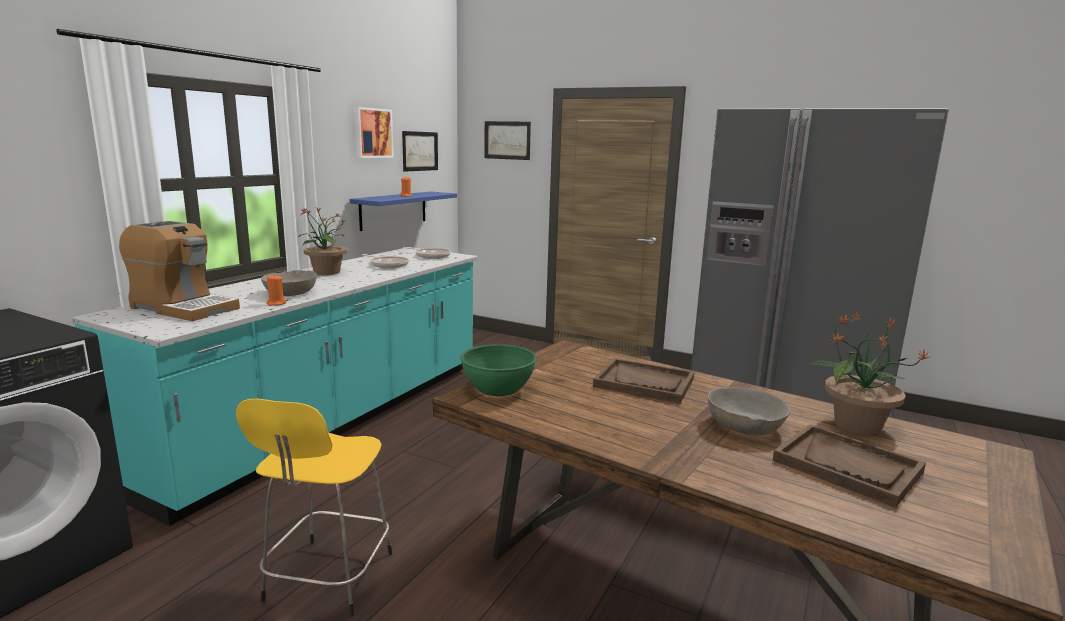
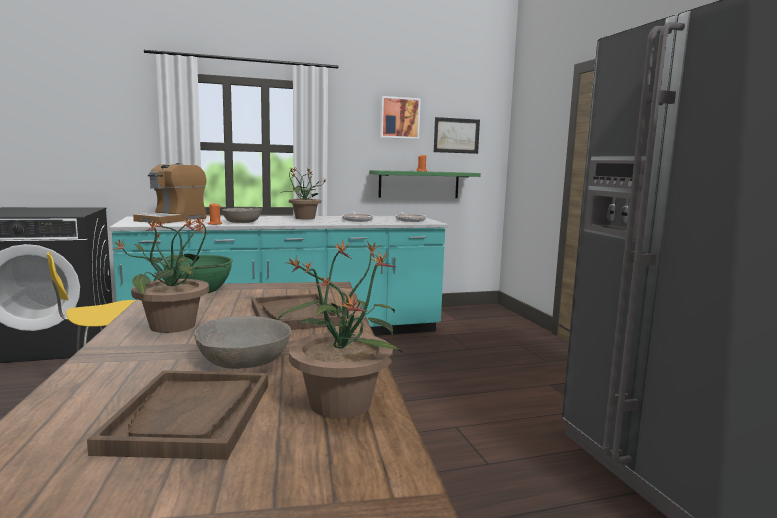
camera: 45 degrees right, 5 degrees down
(183, 308) = (173, 219): coffee machine -> coffee machine turned 45 degrees clockwise
(393, 210) = (419, 184): blue shelf -> green shelf
(507, 140) = (539, 123): picture -> none
(619, 425) = (174, 326): none -> potted plant

